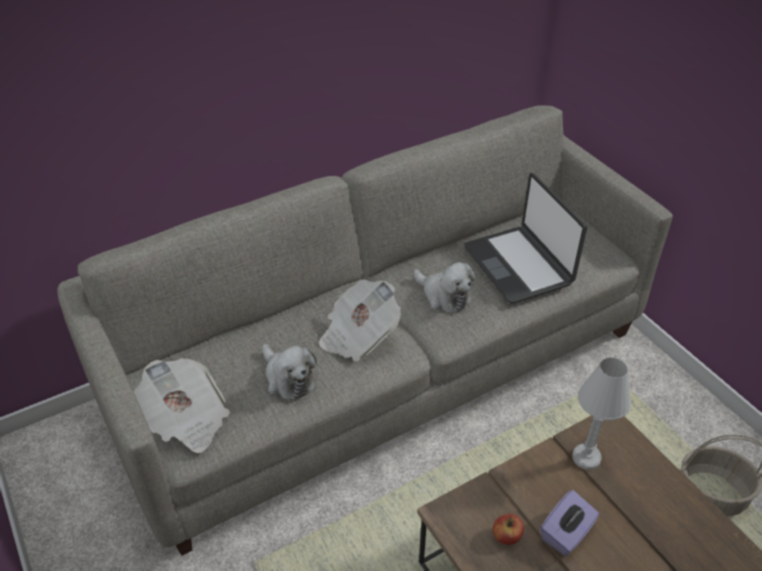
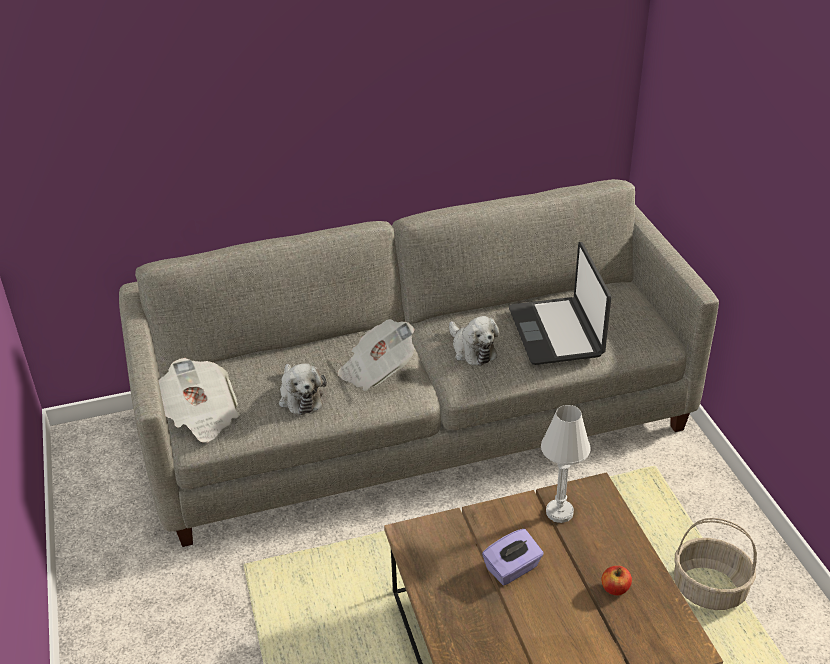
camera: 15 degrees right, 5 degrees down
(506, 536) = (456, 560): apple -> apple (615, 588)

